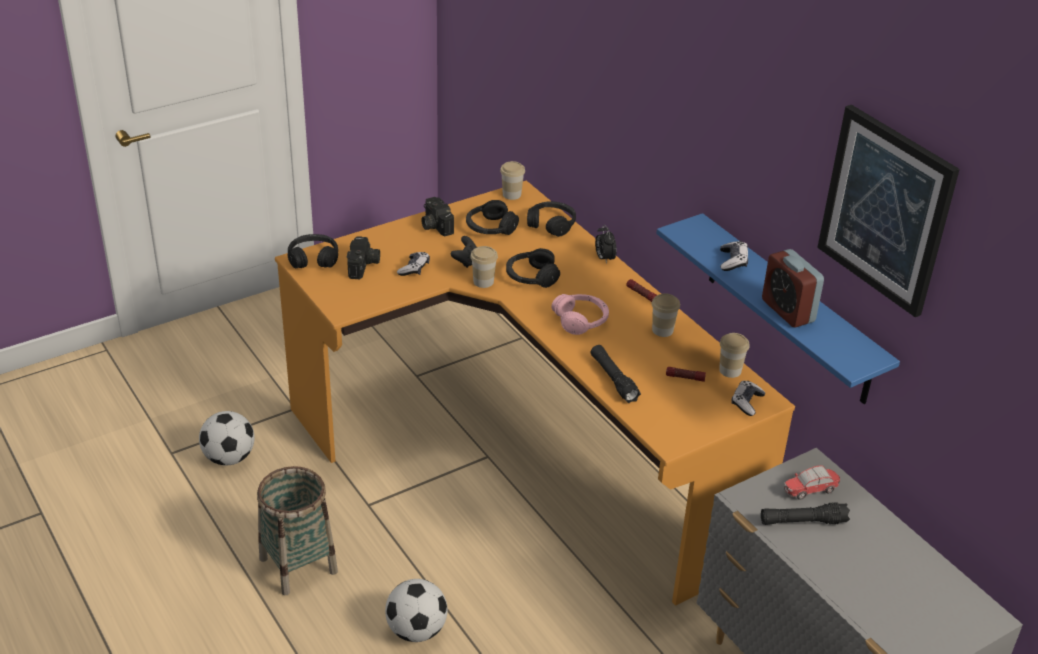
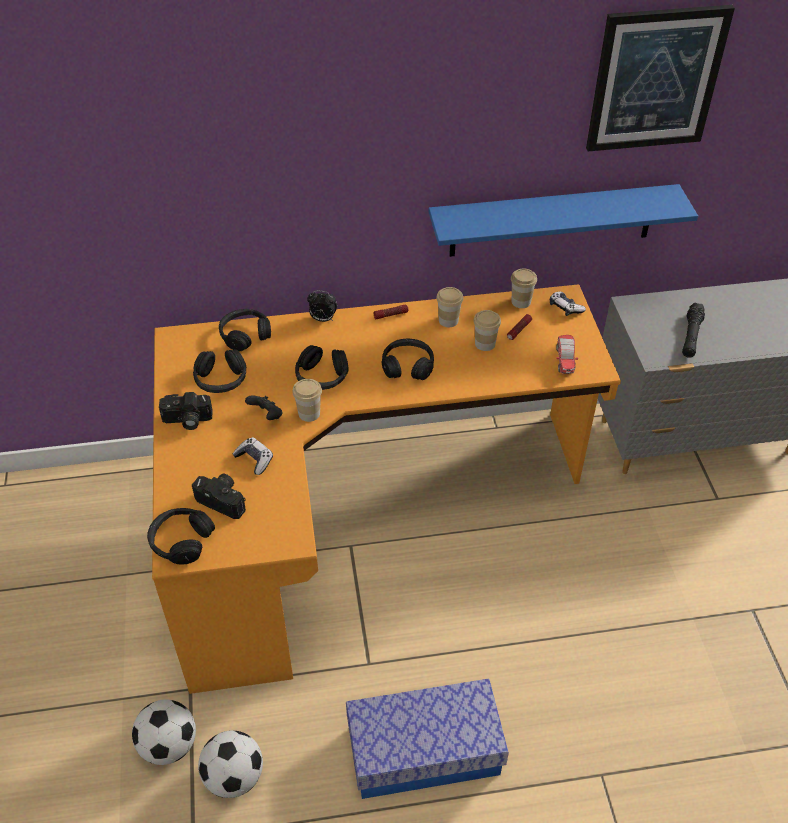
camera: 65 degrees left, 10 degrees up
(298, 565) = (424, 750): basket -> storage box
(417, 630) = (544, 673): football -> football (169, 745)
(511, 194) = (173, 346): cup -> cup (485, 344)
(581, 320) = (407, 366): pink headphones -> black headphones
(613, 379) = (501, 374): black flashlight -> none
(733, 261) = (512, 216): game controller -> none
(788, 311) = (595, 212): alarm clock -> none
(810, 491) = (659, 319): toy car -> toy car (565, 360)

